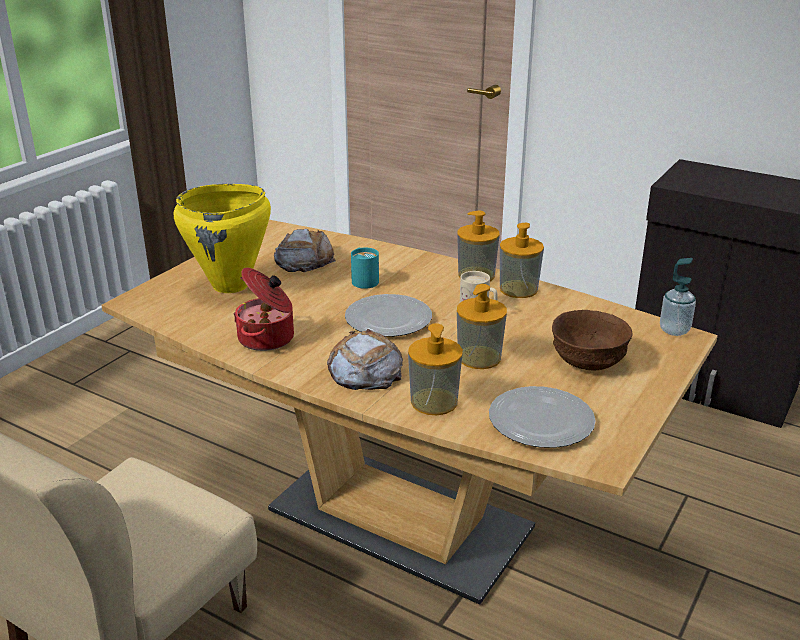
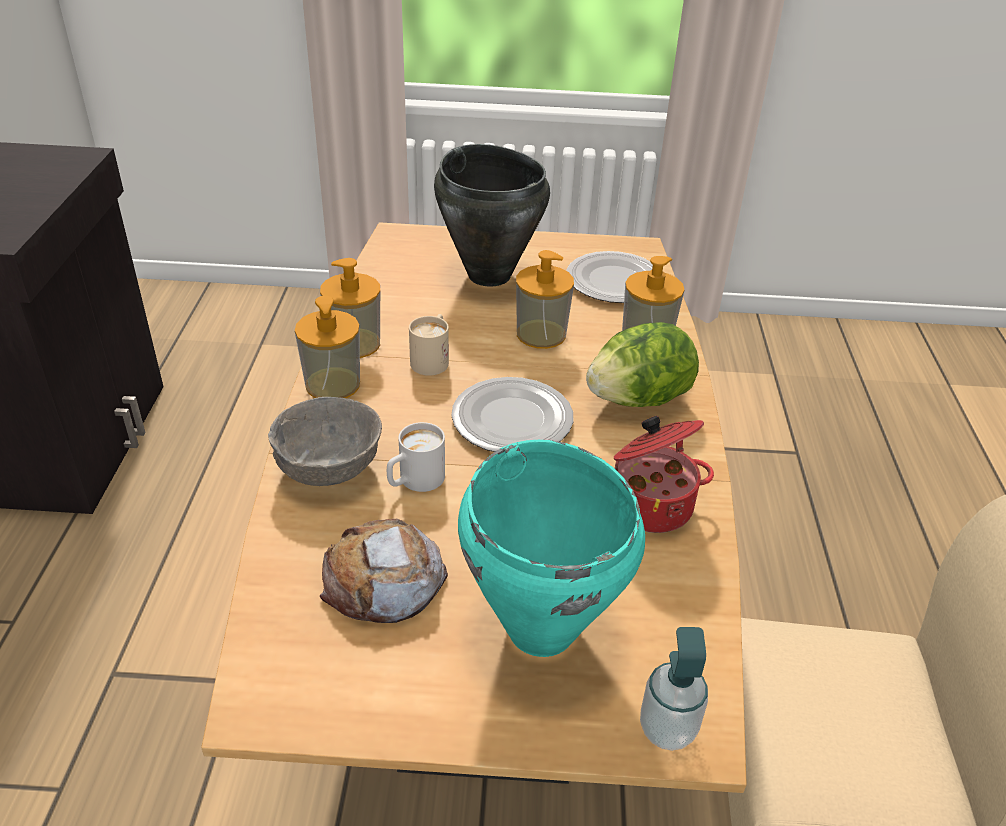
camera: 120 degrees left, 10 degrees up
(231, 285) = (542, 628): yellow cooking pot -> turquoise cooking pot
(363, 279) = (414, 481): turquoise mug -> white mug
(364, 370) = (638, 399): bread -> lettuce
(397, 261) = (328, 469): none -> grey bowl
(589, 361) = (489, 275): brown bowl -> black cooking pot
(674, 330) = (387, 241): soap dispenser -> soap dispenser (667, 729)

